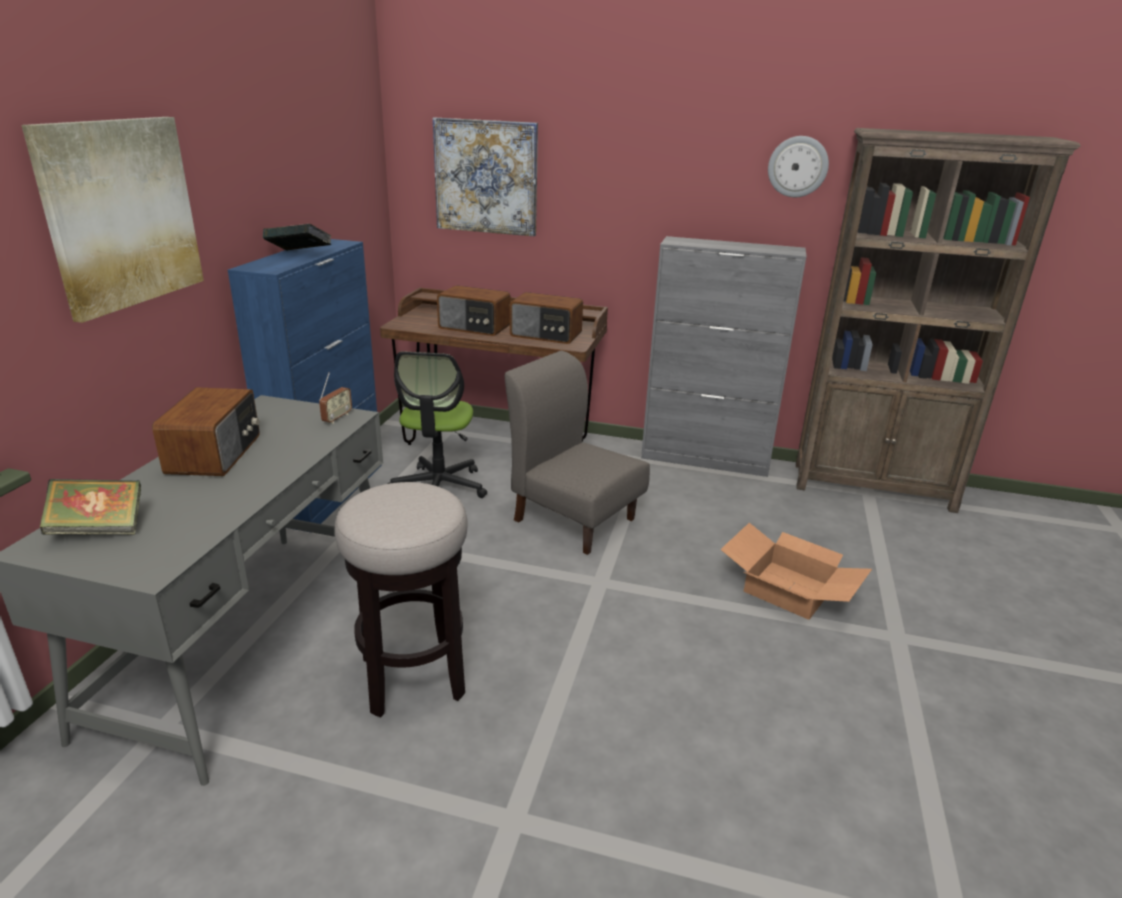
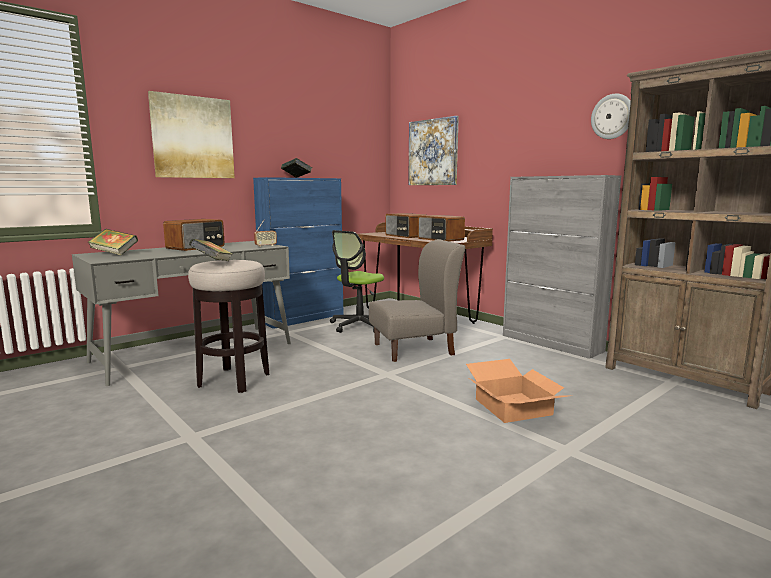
camera: 35 degrees right, 15 degrees down
(396, 521) = (212, 264): none -> book
(574, 519) = (414, 349): grey chair -> grey chair turned 90 degrees clockwise

